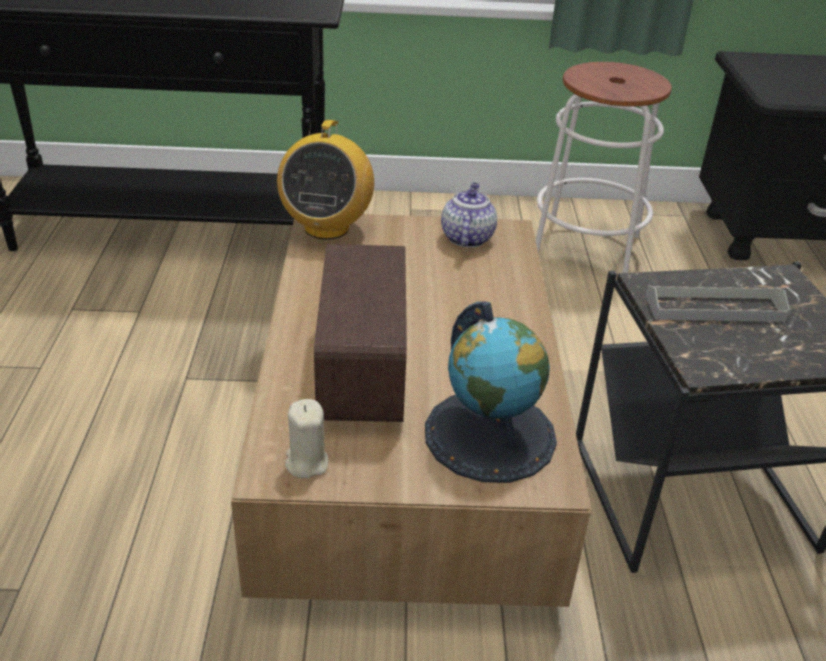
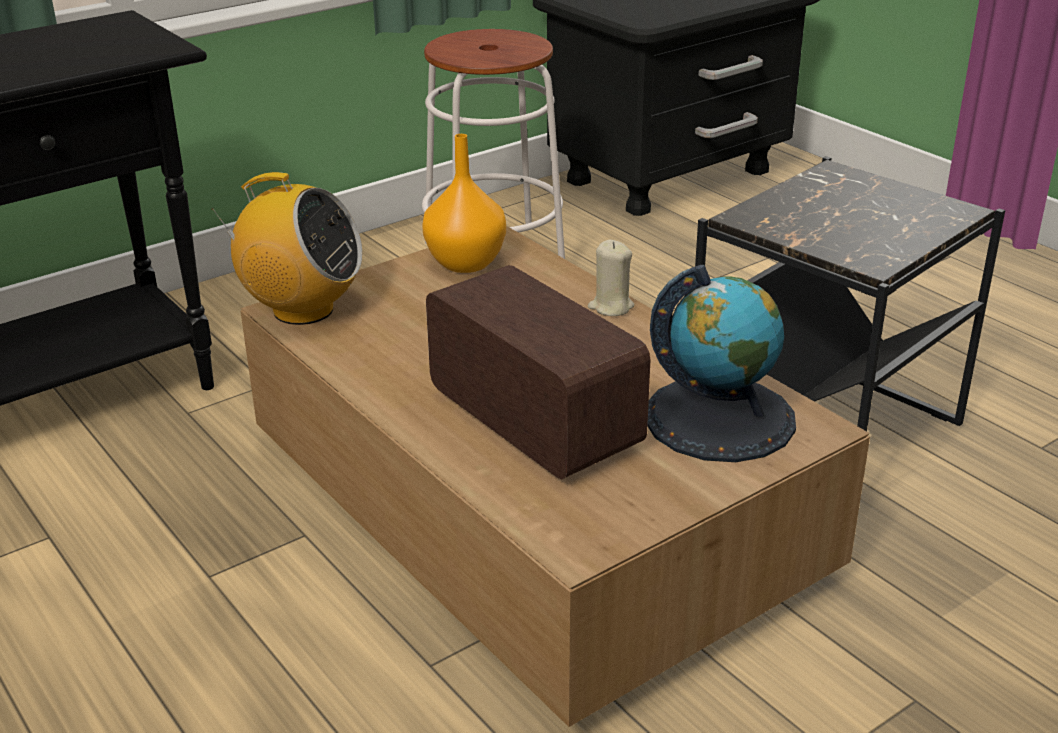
camera: 35 degrees left, 5 degrees down
(306, 462) = (596, 522): beige candle -> beige candle (611, 307)
(326, 227) = (302, 310): radio -> radio turned 45 degrees counterclockwise
(466, 237) = (464, 263): teapot -> orange vase
(714, 308) = (819, 216): grey tray -> none

